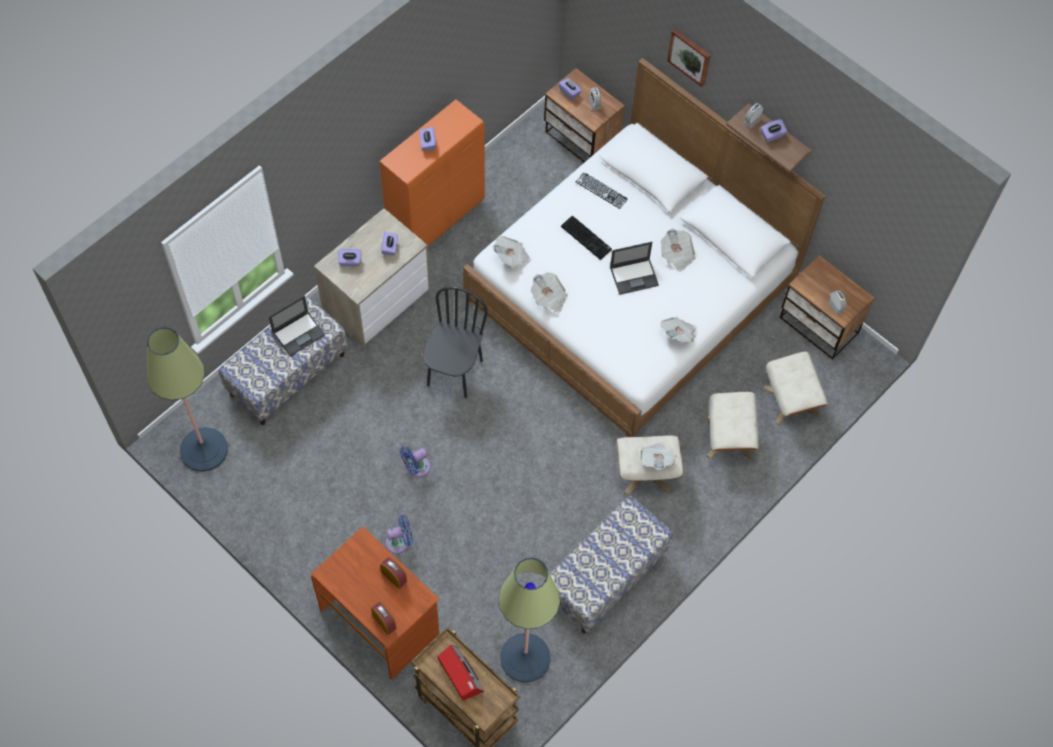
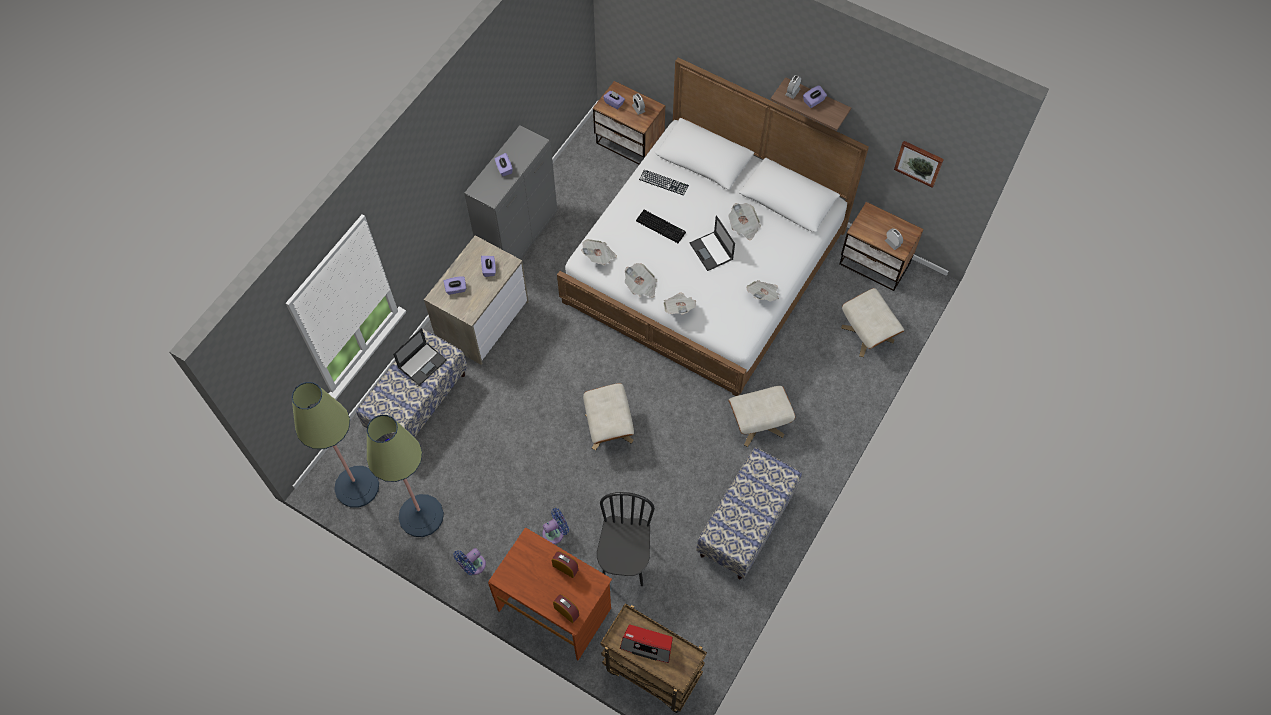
camera: 10 degrees left, 0 degrees up
(416, 468) = (554, 462): blue fan -> blue fan (472, 566)
(437, 219) = (519, 237): orange cabinet -> grey cabinet
(454, 373) = (567, 370): black chair -> black chair (625, 562)
(460, 675) = (647, 645): radio -> radio turned 150 degrees clockwise
(525, 657) = (693, 613): floor lamp -> floor lamp (421, 516)
(634, 276) = (711, 251): laptop -> laptop turned 90 degrees clockwise
(656, 459) = (769, 410): newspaper -> newspaper (679, 308)
(690, 56) = (723, 46): picture -> picture (919, 163)
(729, 438) = (823, 378): beige ottoman -> beige ottoman (609, 428)

